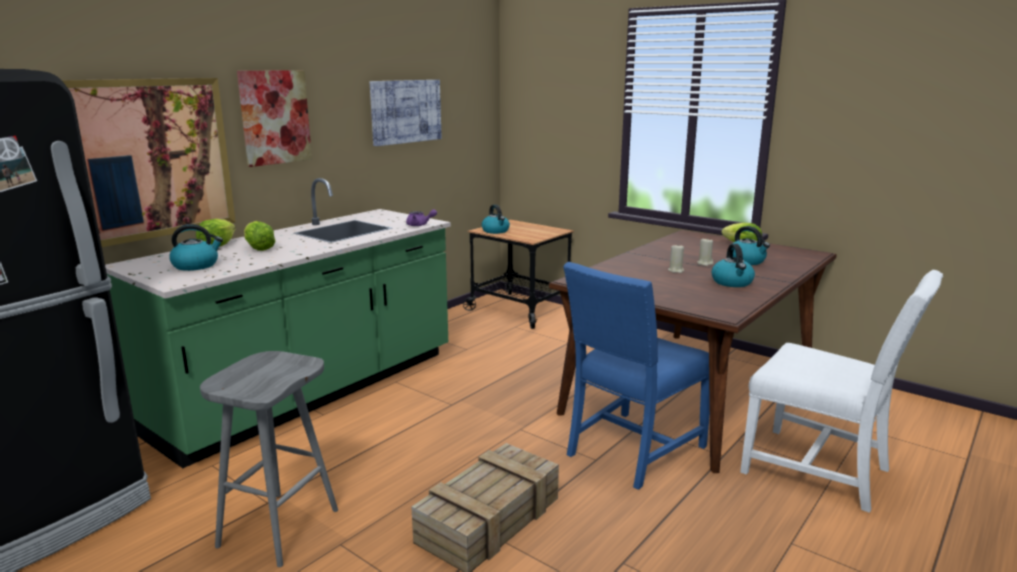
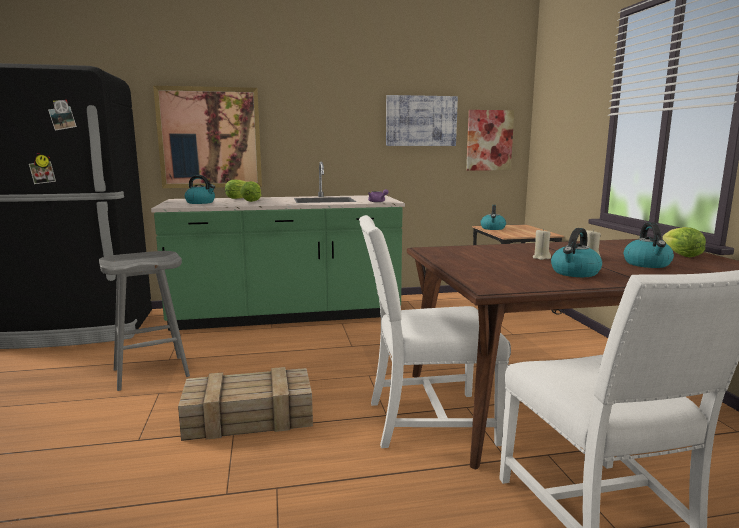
camera: 40 degrees right, 5 degrees down
(275, 117) = (301, 117): picture -> picture (489, 140)
(631, 451) = (426, 421): blue chair -> white chair

